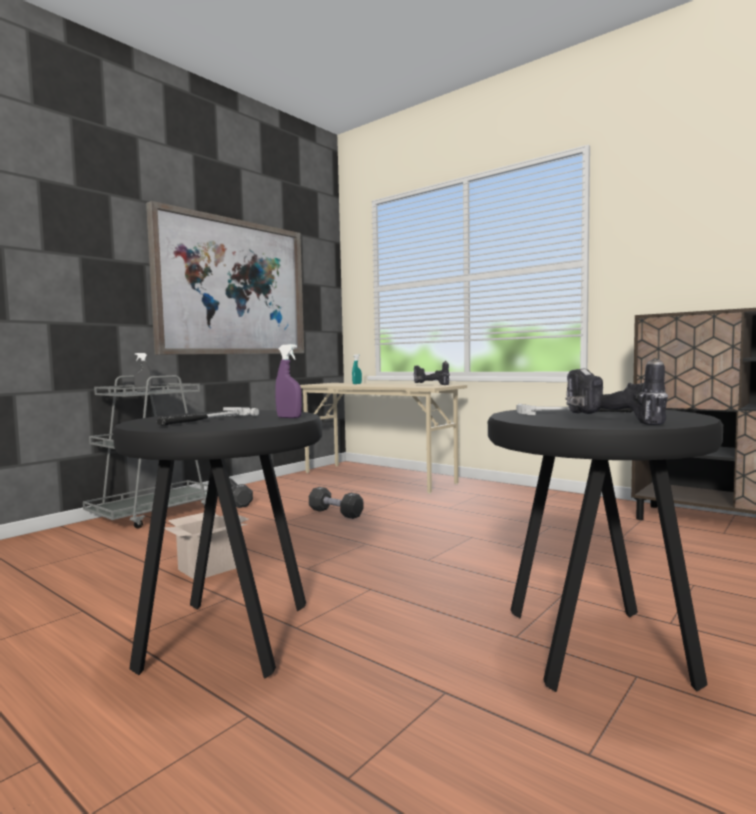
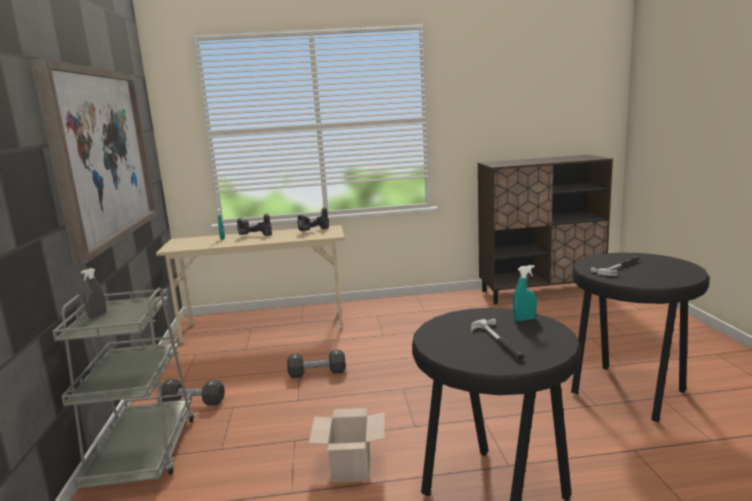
camera: 45 degrees left, 10 degrees up
(289, 417) = (524, 319): purple spray bottle -> turquoise spray bottle
(610, 421) = (668, 274): power drill -> power drill (254, 236)

